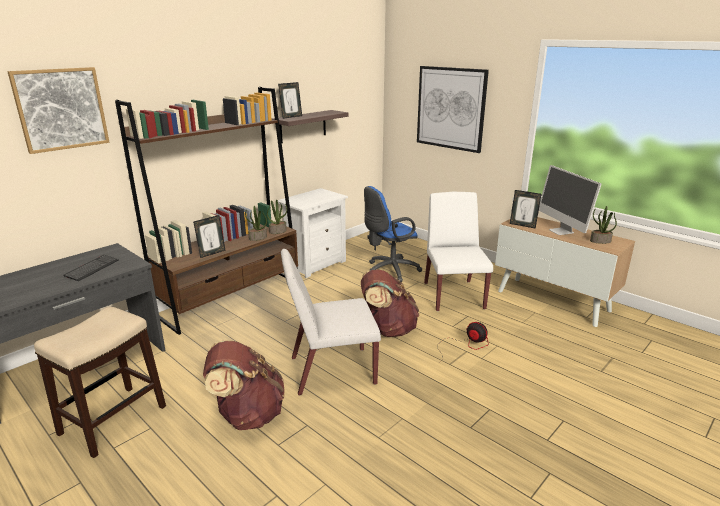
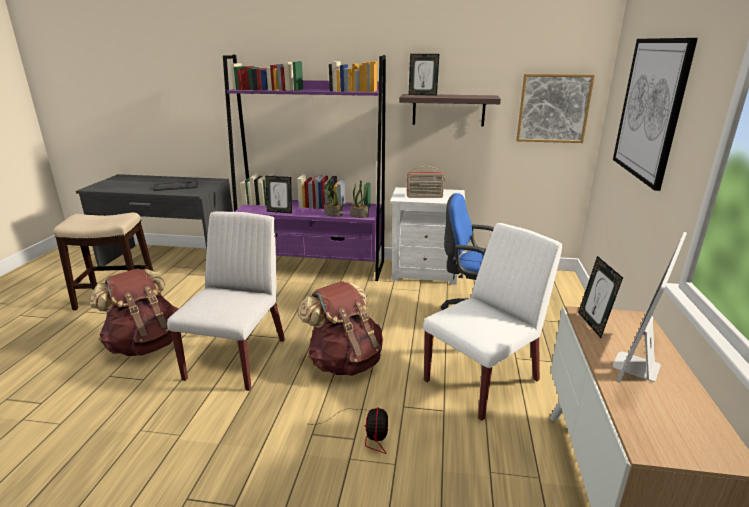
camera: 55 degrees right, 0 degrees up
(61, 109) = (197, 59): picture -> picture (553, 108)
(232, 298) = (313, 266): brown bookcase -> purple bookcase
(314, 200) = (424, 197): none -> radio
(331, 371) = (237, 358): white chair -> white chair turned 60 degrees clockwise
(600, 241) = (668, 423): potted plant -> none

